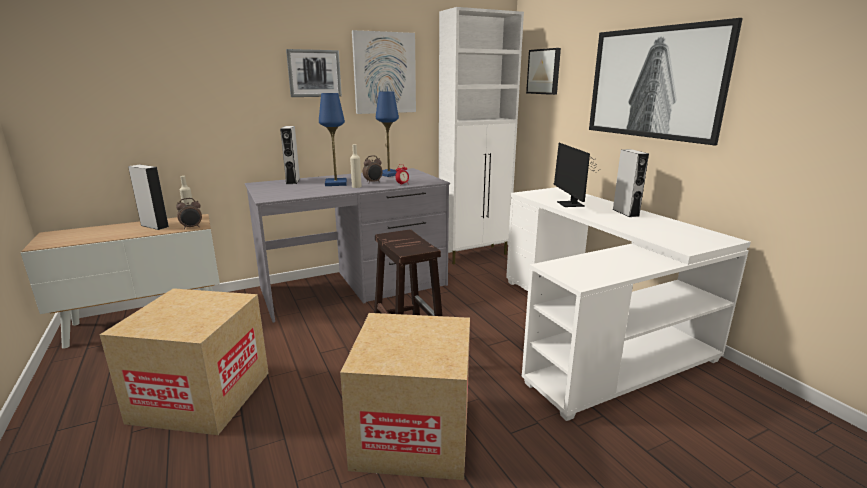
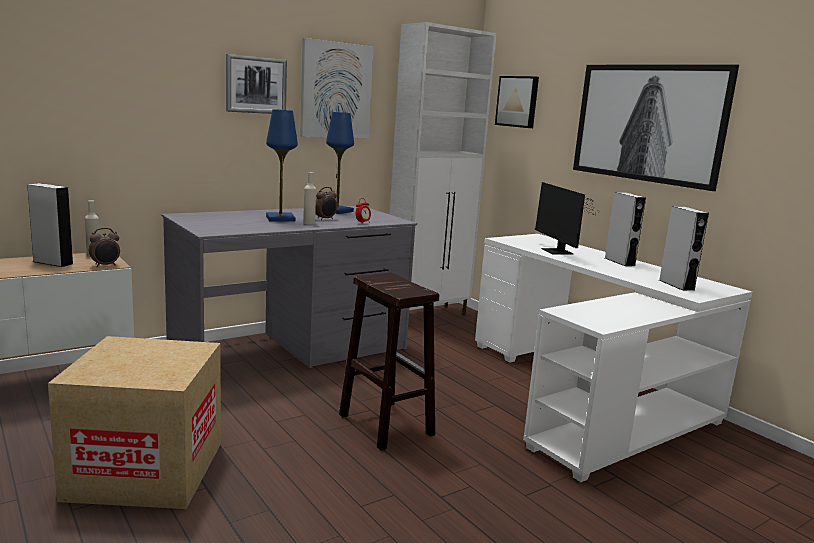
camera: 10 degrees left, 5 degrees down
(293, 181) = (223, 214): grey speaker -> grey speaker (676, 285)
(413, 433) = (418, 499): cardboard box -> none

